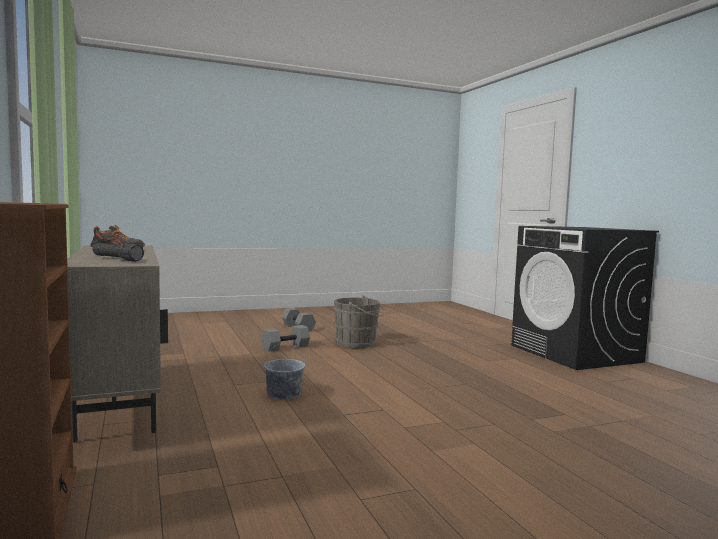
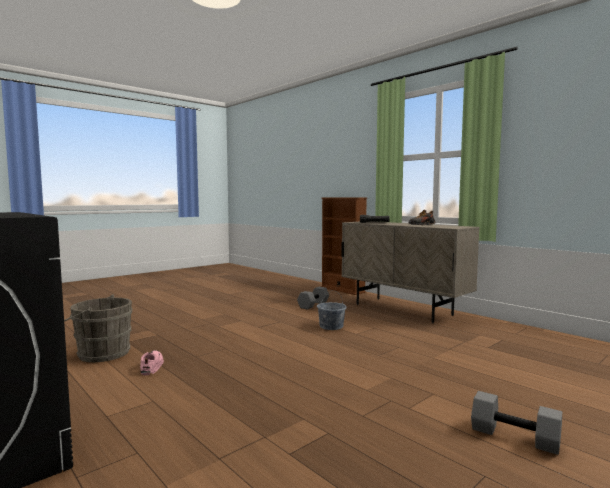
camera: 160 degrees right, 0 degrees up
(285, 347) = (423, 374): grey dumbbell -> grey dumbbell (313, 305)
(358, 343) = (352, 404): grey bucket -> grey bucket (101, 353)
(507, 381) = (151, 366): none -> pink shoe

